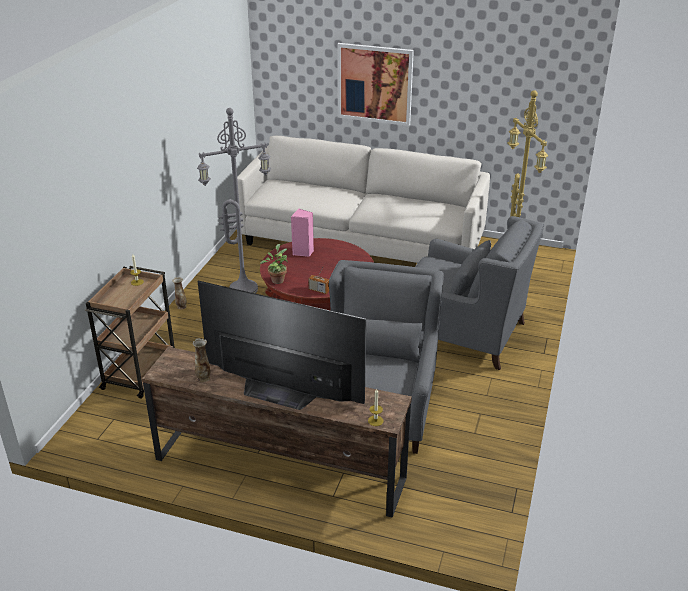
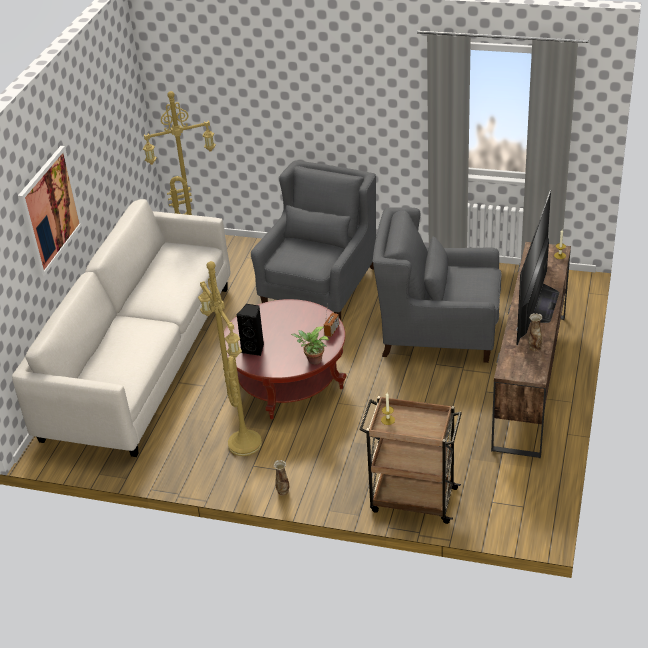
camera: 90 degrees left, 5 degrees up
(244, 288) = (242, 444): grey floor lamp -> yellow floor lamp
(303, 252) = (254, 349): pink speaker -> black speaker

